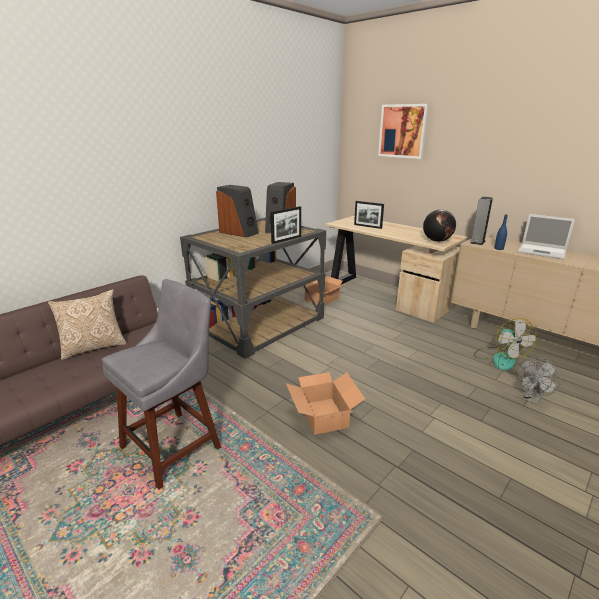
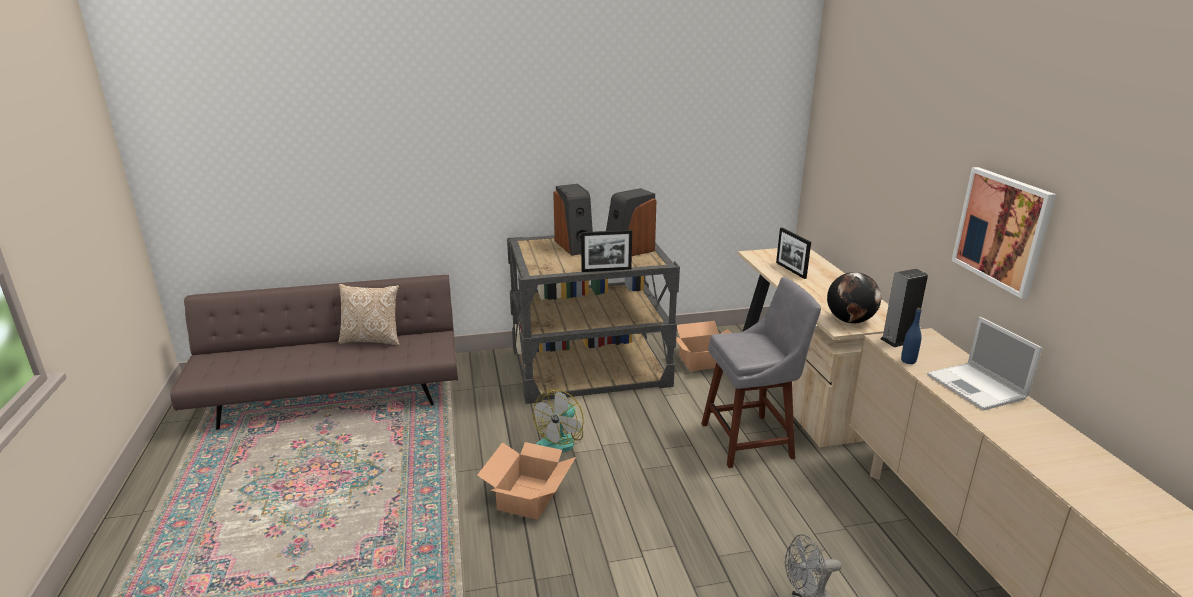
camera: 35 degrees right, 0 degrees up
(175, 445) = (378, 461): grey chair -> grey chair (751, 440)
(402, 131) = (870, 131): picture -> picture (1002, 230)
(499, 358) = (845, 533): fan -> fan (560, 440)

